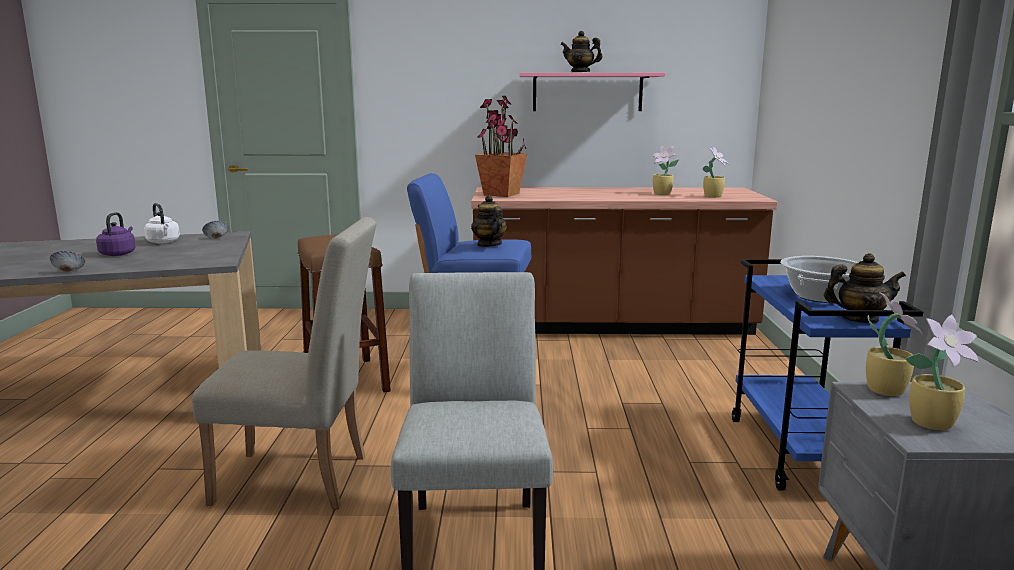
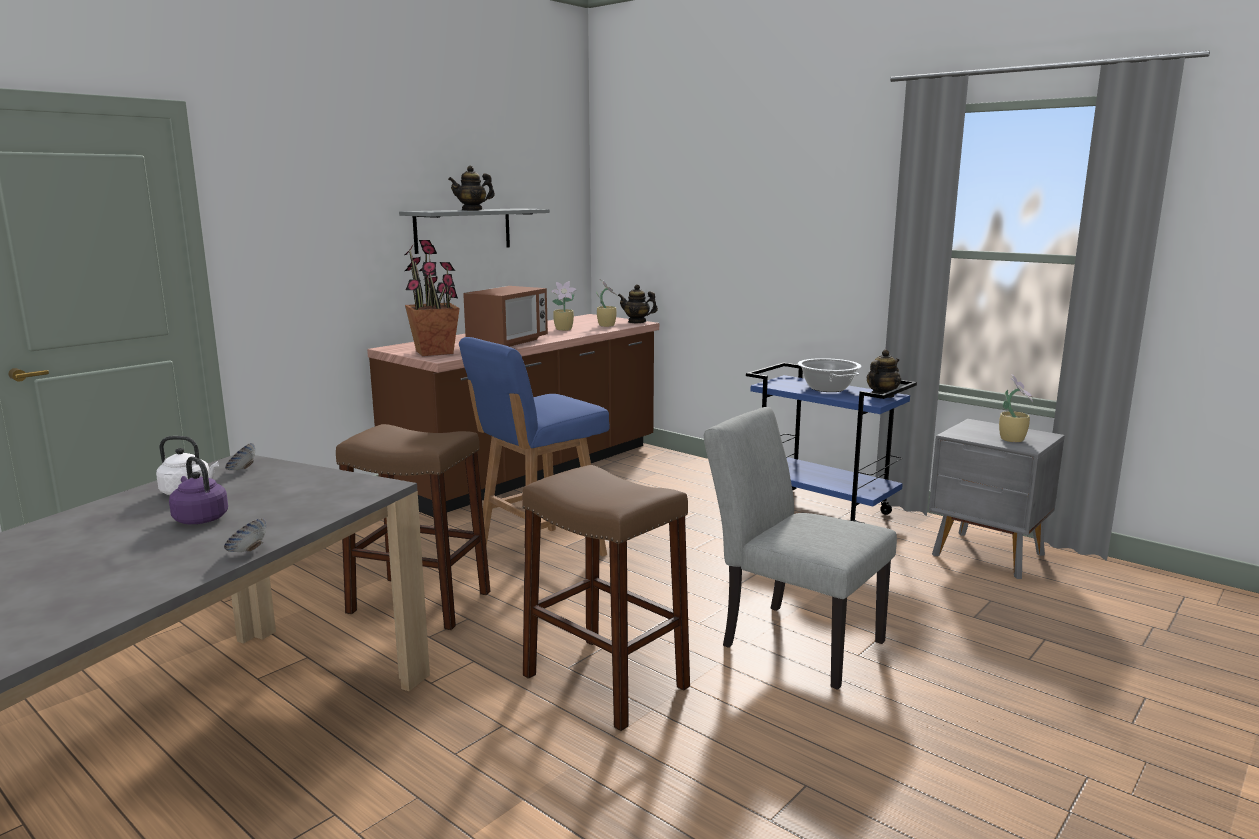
camera: 50 degrees left, 0 degrees up
(303, 480) = (605, 681): beige chair -> brown stool
(489, 244) = (557, 403): teapot -> teapot (637, 322)
(577, 196) = (508, 342): none -> microwave
(587, 92) = (463, 230): pink shelf -> grey shelf
(885, 389) = (961, 431): potted plant -> none

